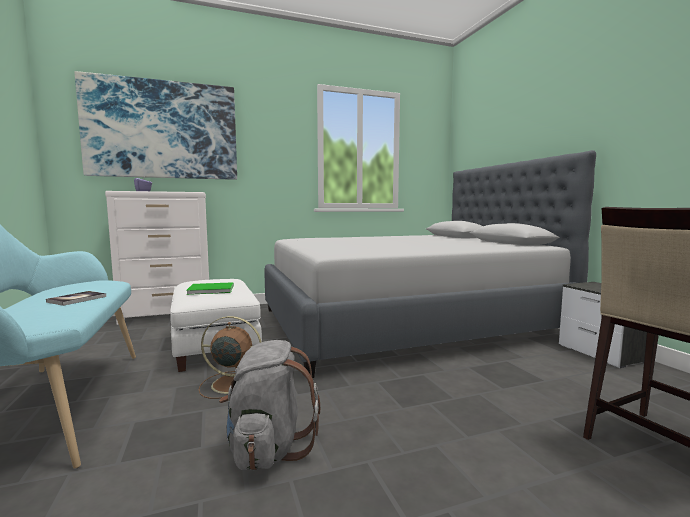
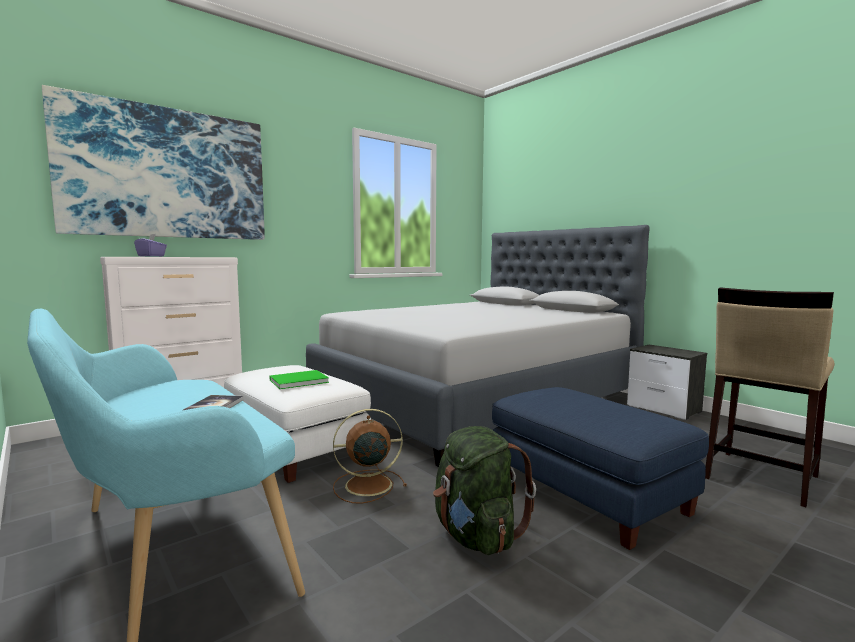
camera: 20 degrees left, 0 degrees up
(268, 448) = (476, 535): grey backpack -> green backpack
(422, 428) = (587, 493): none -> blue ottoman

